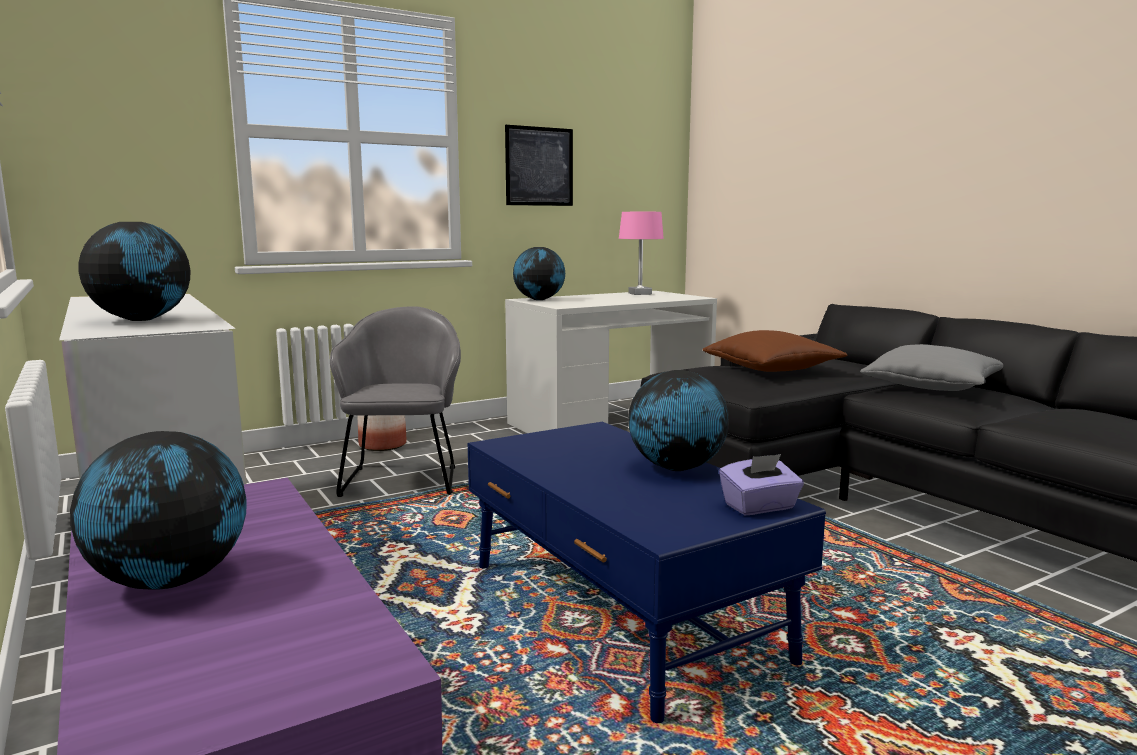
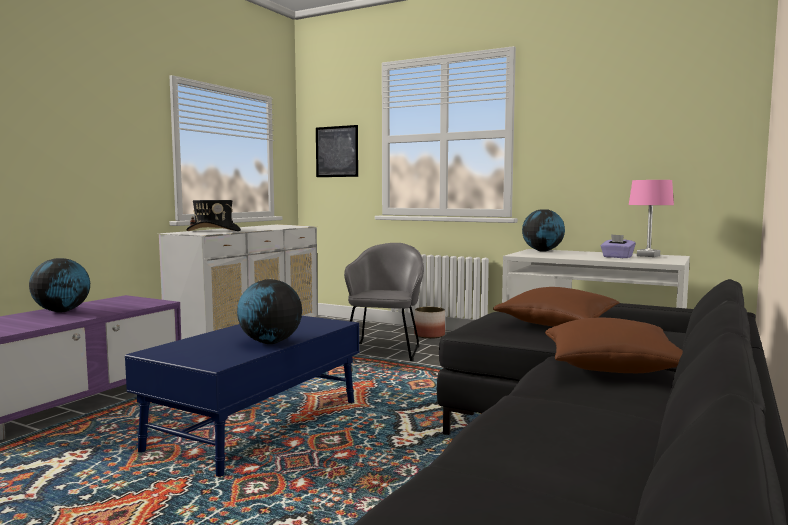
camera: 60 degrees right, 5 degrees down
(142, 319) = (213, 231): globe -> black hat
(403, 478) = (385, 350): grey armchair -> grey armchair turned 45 degrees counterclockwise
(539, 166) = (582, 145): picture -> picture (337, 151)
(760, 507) = (208, 361): purple tissue box -> purple tissue box (617, 257)
(933, 387) = (612, 367): grey pillow -> brown pillow

